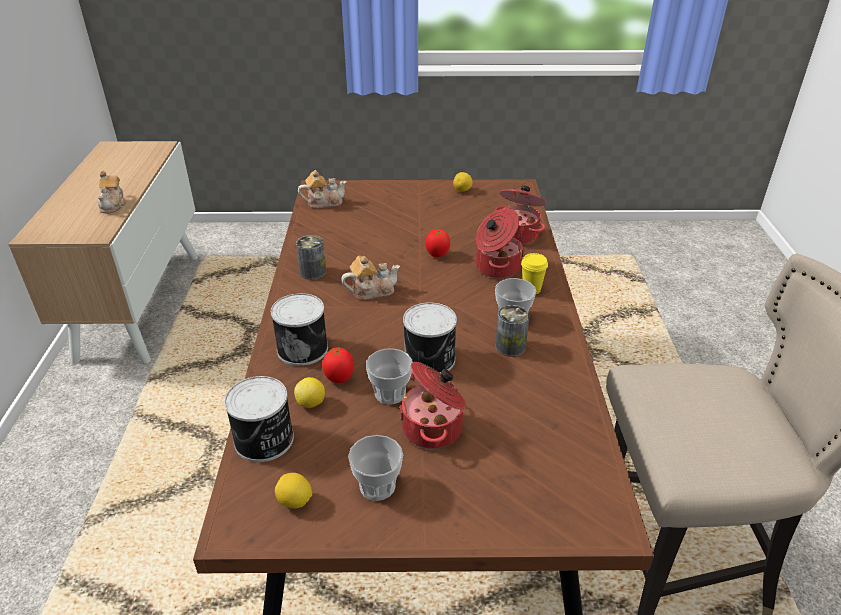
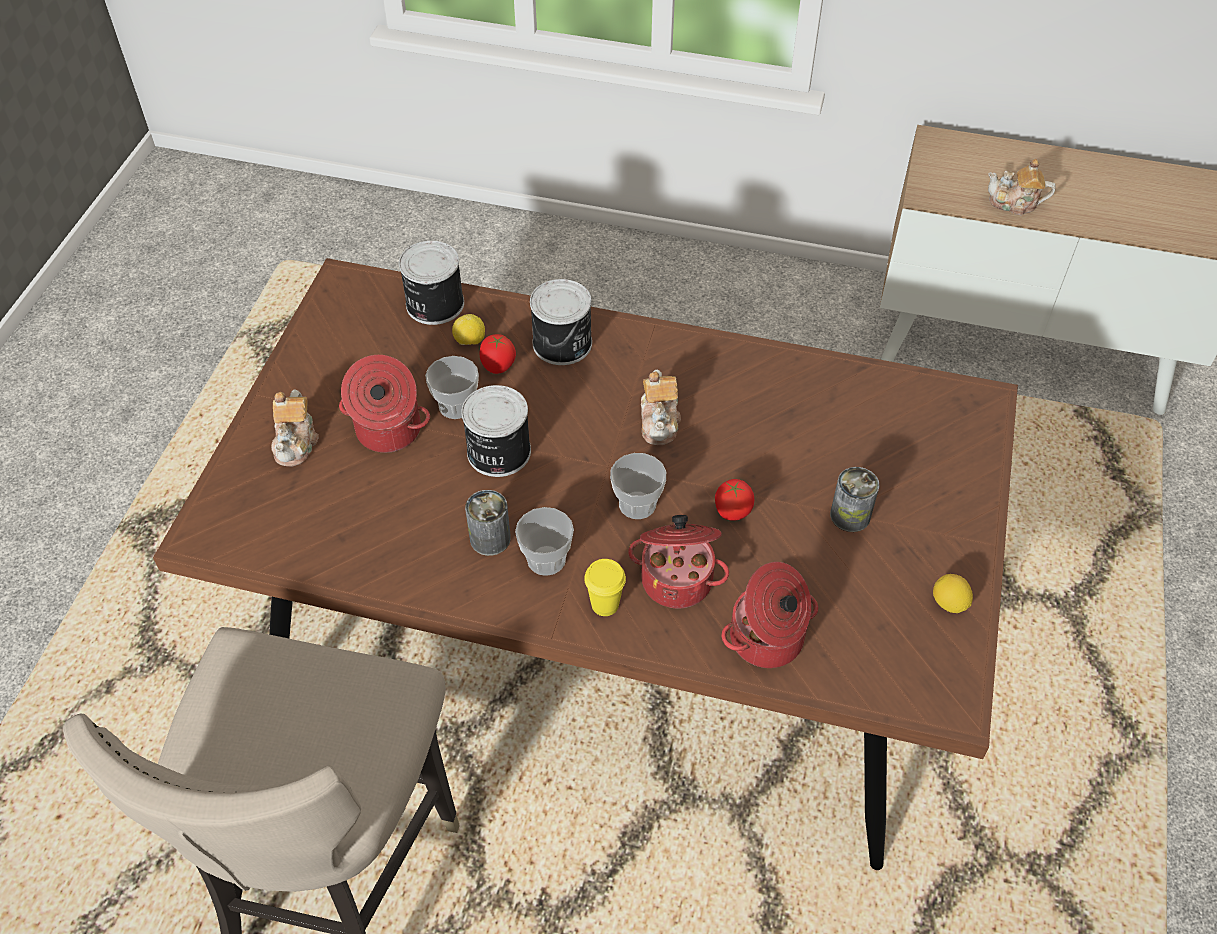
camera: 105 degrees right, 15 degrees up
(295, 501) = (350, 318): lemon -> none
(313, 272) = (723, 368): can -> can (850, 515)
(324, 202) = (928, 403): teapot -> teapot (296, 442)
(377, 486) = (337, 375): cup -> cup (637, 504)

